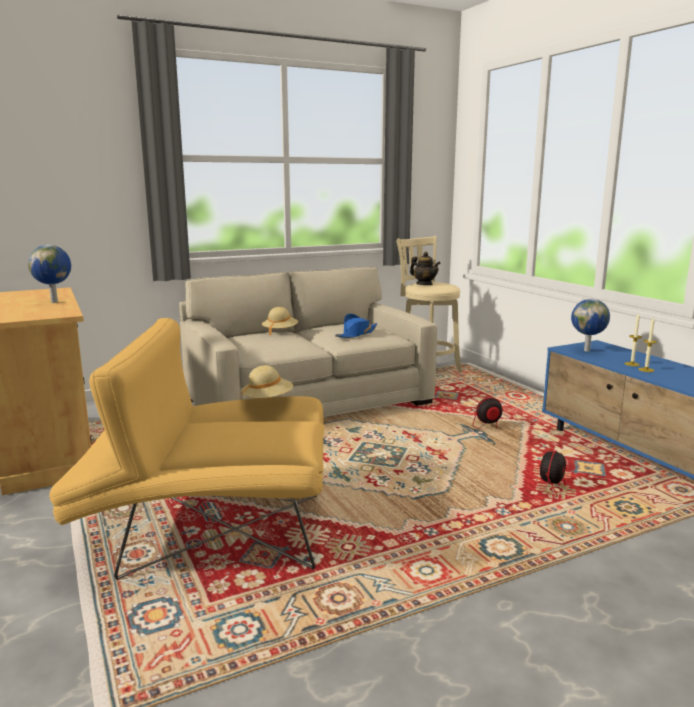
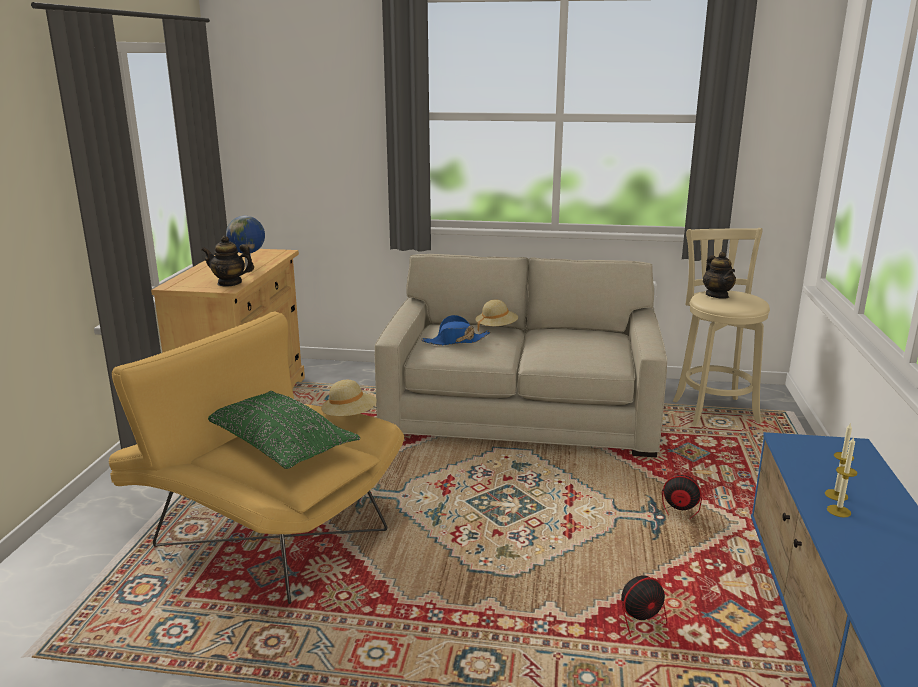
camera: 35 degrees right, 5 degrees up
(57, 311) = (230, 283): none -> teapot
(237, 431) = (279, 444): none -> green pillow
(356, 334) = (571, 350): blue hat -> blue hat (455, 341)
(587, 350) = (812, 453): globe -> none

